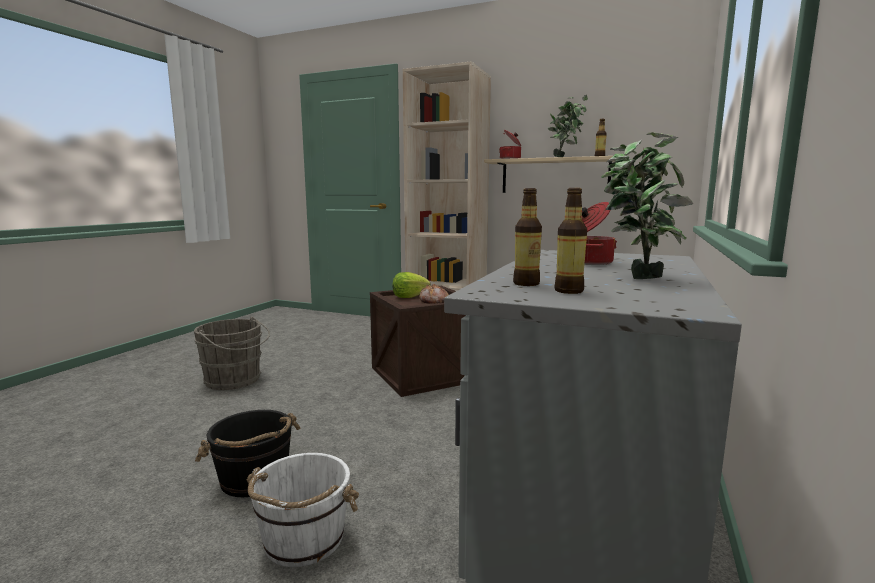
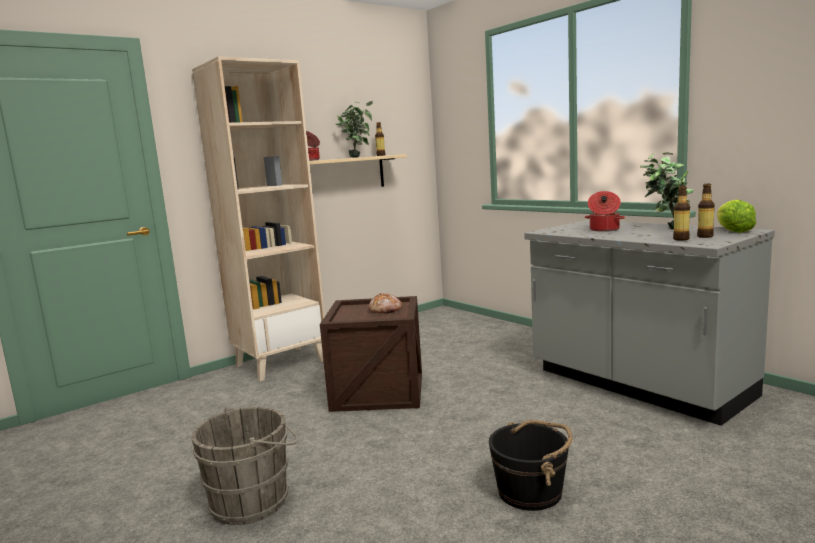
camera: 60 degrees left, 0 degrees up
(303, 540) = (632, 473): white bucket -> none
(409, 296) = (352, 315): lettuce -> lettuce (732, 231)

